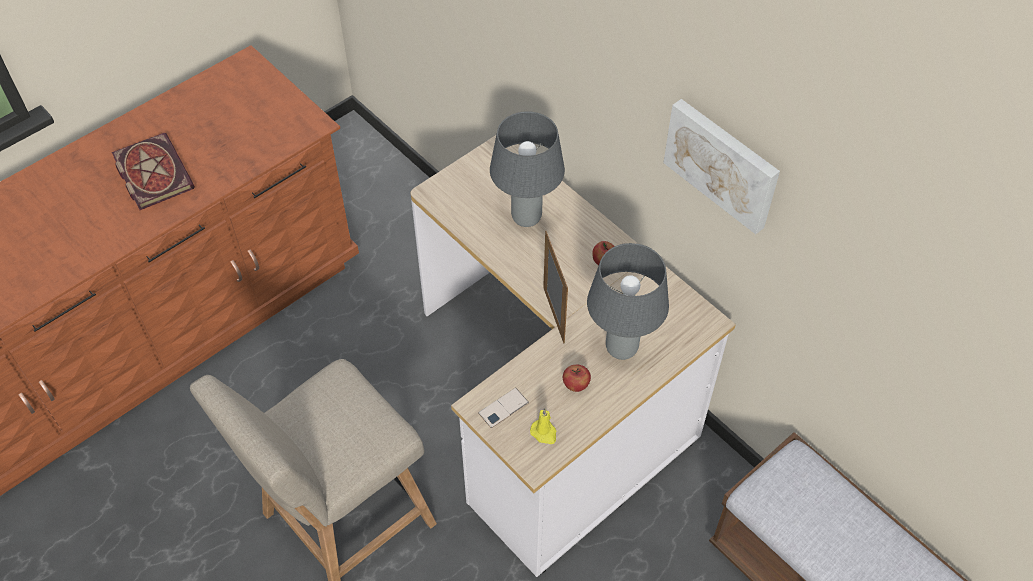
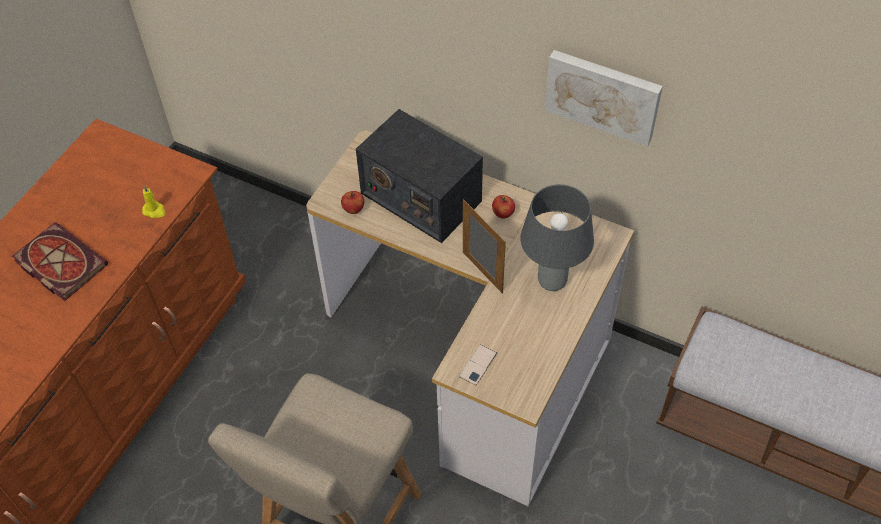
camera: 20 degrees left, 0 degrees up
(527, 218) = (420, 197): grey table lamp -> radio
(544, 433) = (522, 374): yellow candle -> yellow candle (154, 211)
(576, 385) = (529, 324): apple -> apple (353, 209)

